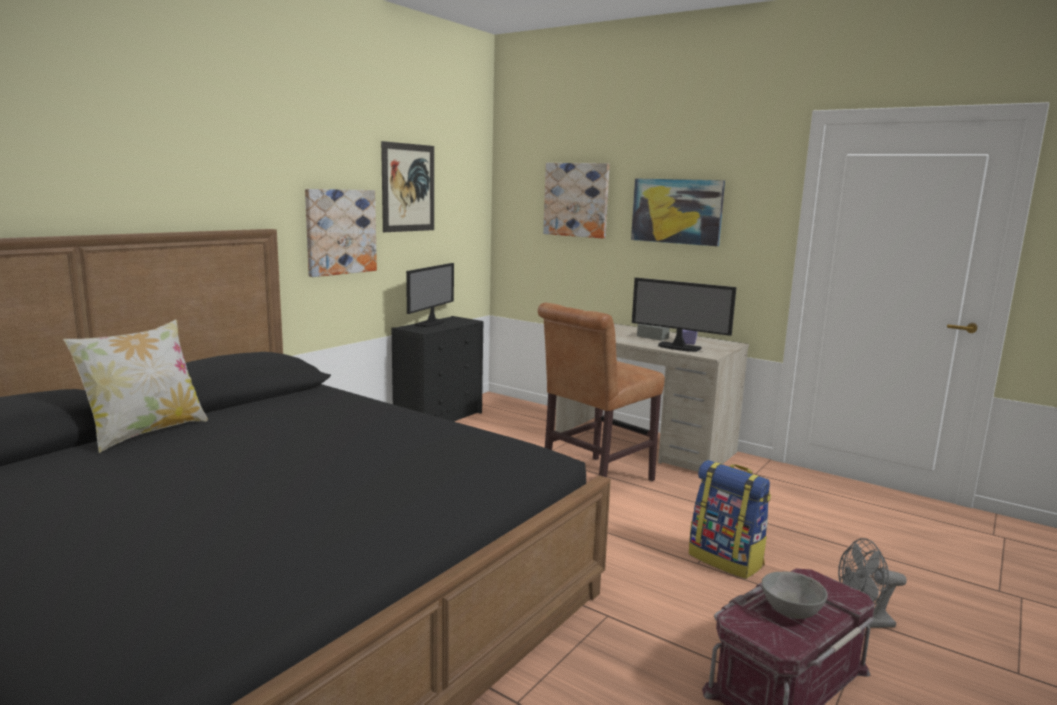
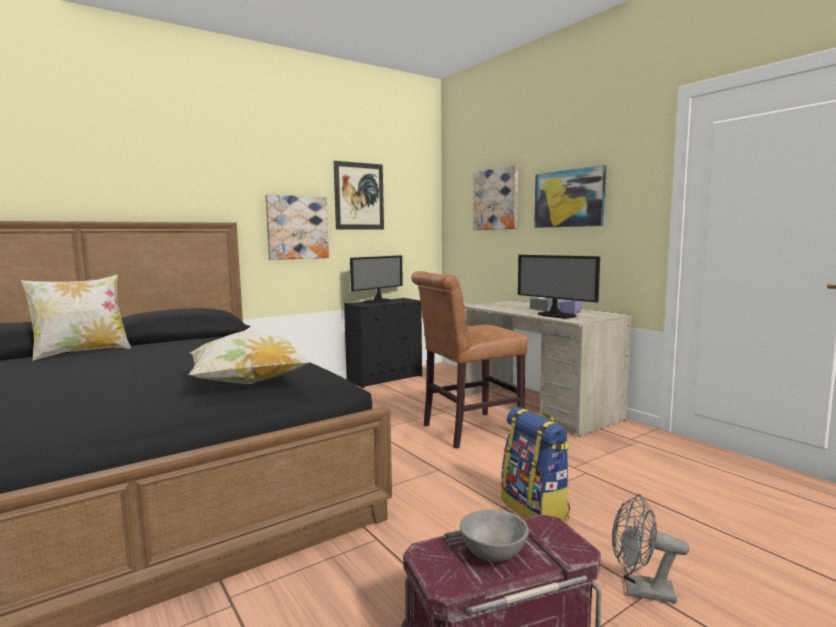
camera: 20 degrees right, 5 degrees down
(461, 465) = (248, 383): none -> pillow

